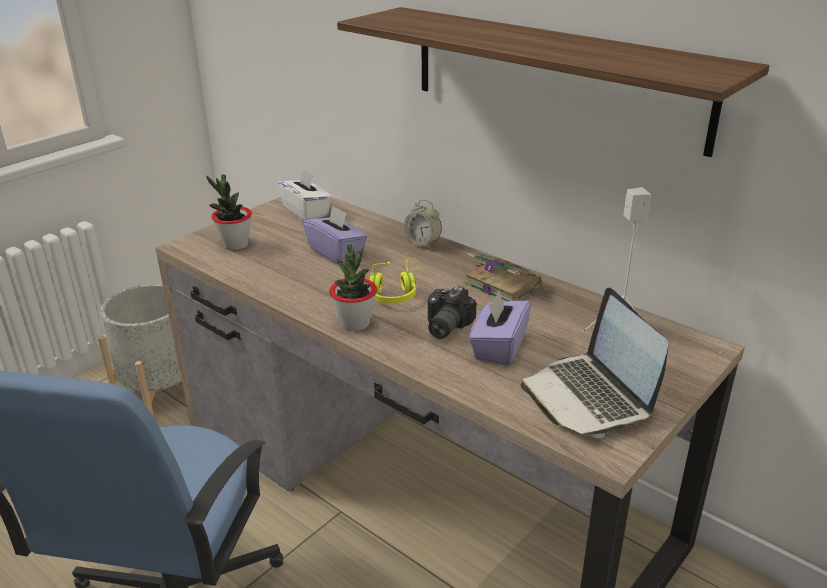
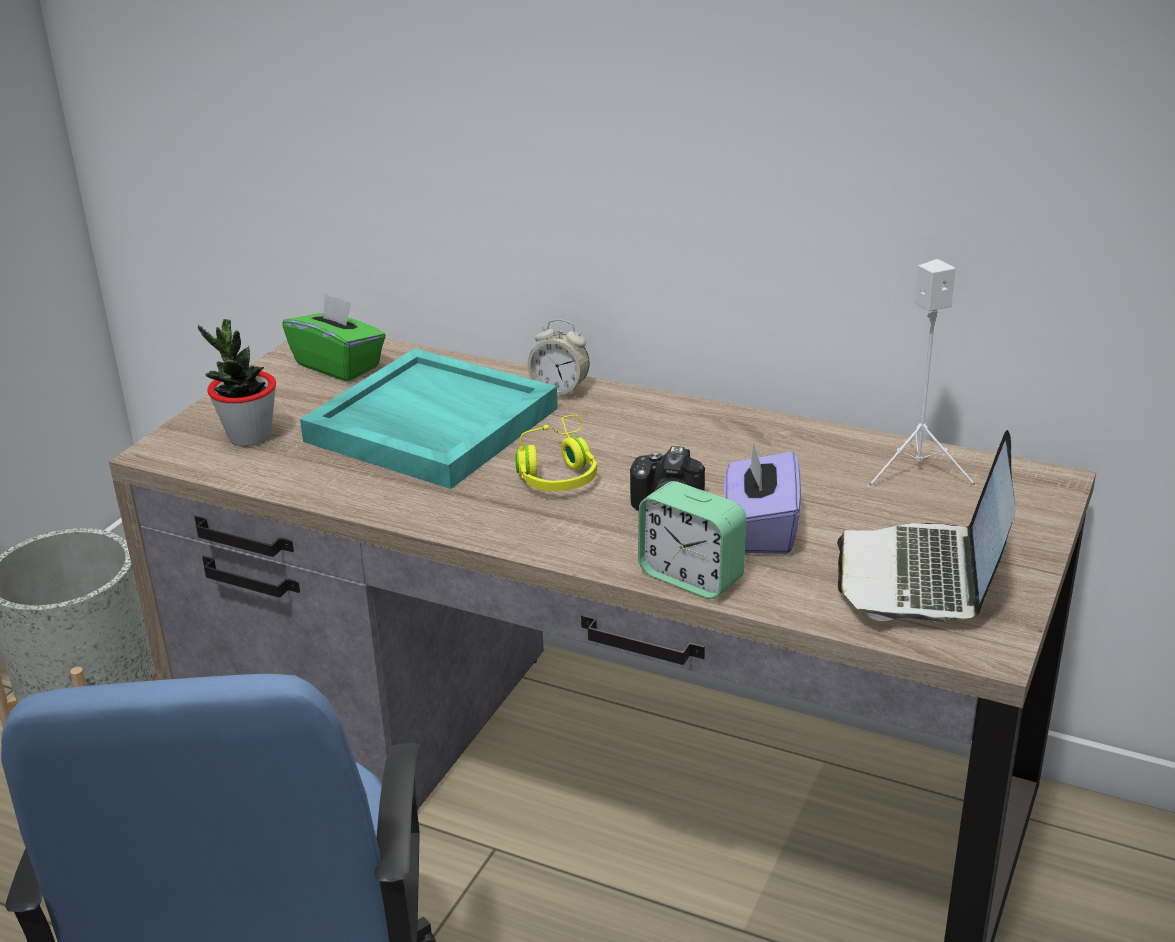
camera: 15 degrees left, 0 degrees up
(306, 212) = (339, 365): white tissue box -> green tissue box
(337, 253) = (429, 425): purple tissue box -> turquoise tray
(355, 324) = (523, 531): potted plant -> none
(440, 370) = (691, 577): none -> alarm clock
(500, 284) = (713, 435): book -> none
(553, 76) = (766, 105): shelf -> none
(589, 396) = (922, 577): laptop -> laptop turned 45 degrees clockwise

